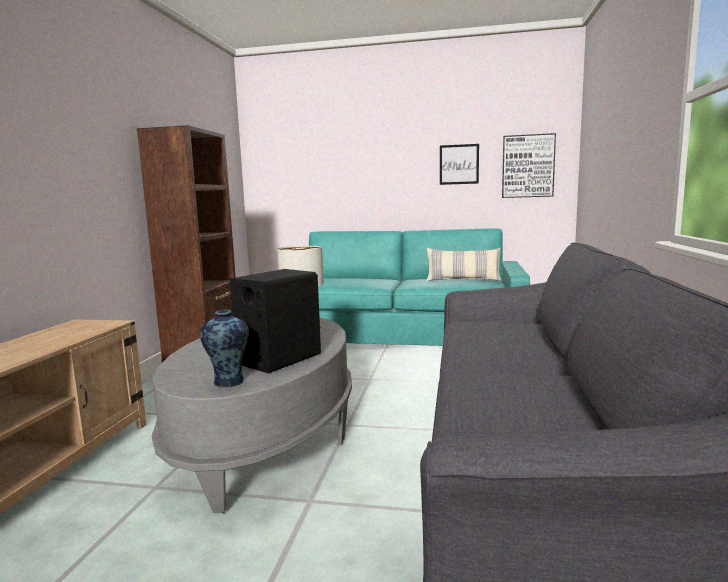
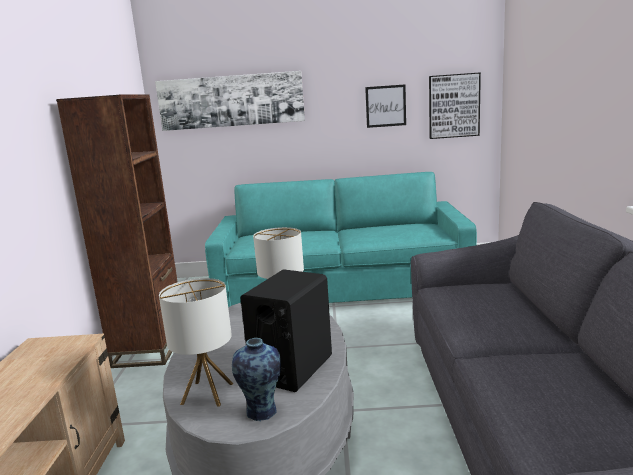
camera: 10 degrees left, 5 degrees up
(194, 368) = (207, 393): none -> table lamp
(314, 155) = (231, 101): none -> picture
(463, 280) = (405, 229): pillow -> none

